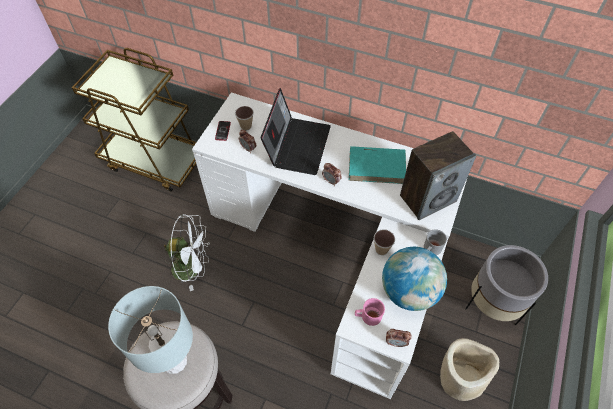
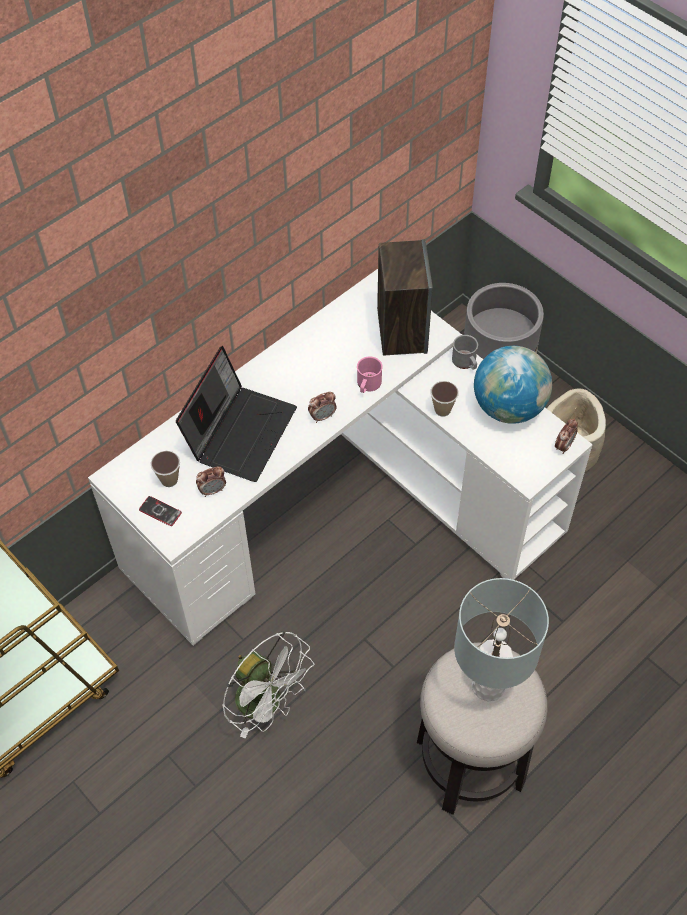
camera: 65 degrees left, 0 degrees up
(192, 267) = (267, 704): white fan -> white fan turned 105 degrees clockwise
(297, 145) = (240, 431): laptop -> laptop turned 75 degrees clockwise
(368, 316) = (521, 459): pink mug -> pink mug (367, 385)
(377, 166) = (327, 359): turquoise book -> none

